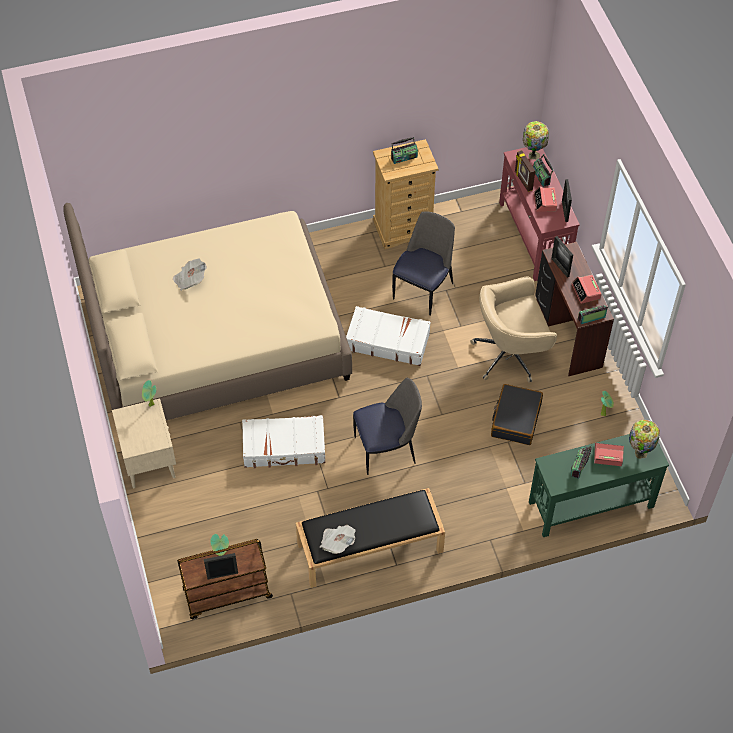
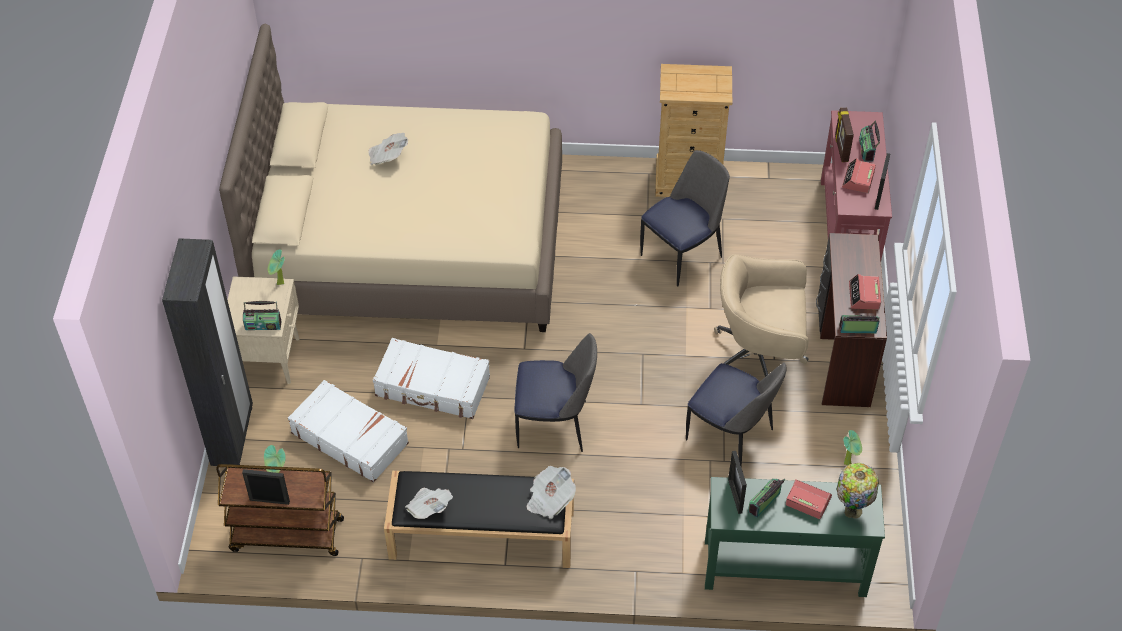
camera: 20 degrees right, 5 degrees down
(150, 532) = (232, 436): none -> black wardrobe
(387, 341) = (612, 301): white suitcase -> white suitcase (350, 437)
(404, 157) = (695, 80): radio -> radio (263, 325)
(420, 509) = (550, 499): none -> newspaper
(515, 419) = (731, 437): black suitcase -> chair
(533, 154) = (867, 122): table lamp -> none
(560, 267) = (843, 259): picture frame -> picture frame (735, 496)

